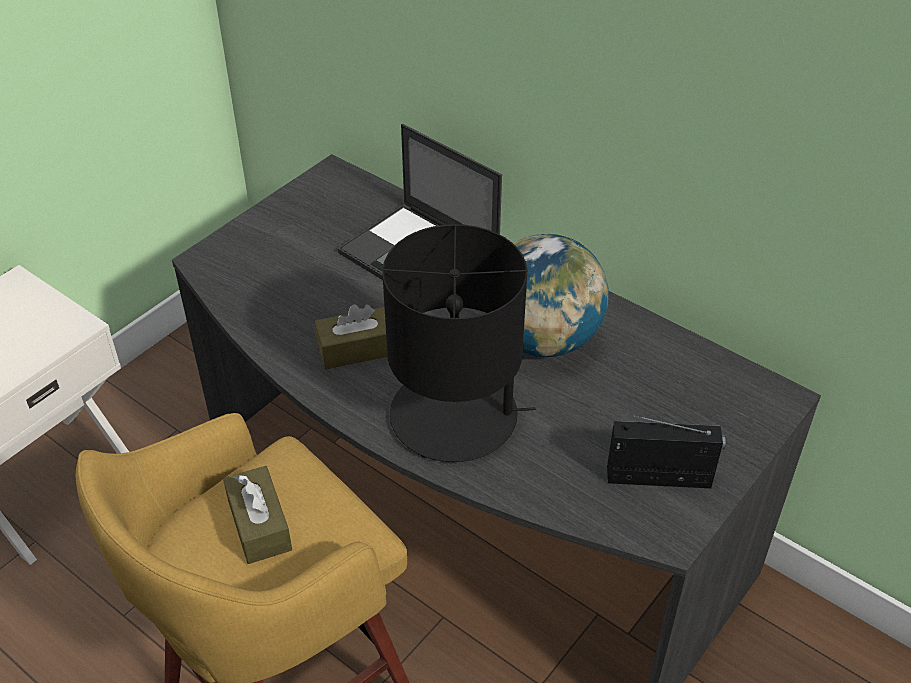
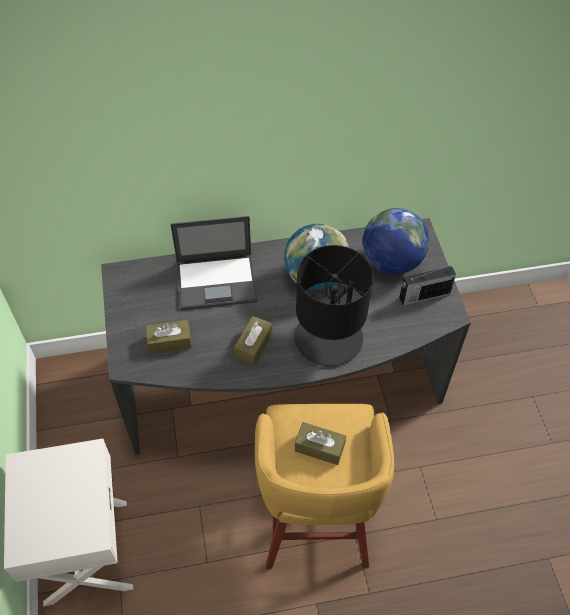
camera: 50 degrees left, 10 degrees up
(279, 273) = (169, 341): none -> brown tissue box
(660, 477) = (423, 296): radio -> radio turned 150 degrees counterclockwise
(676, 402) = (391, 262): none -> globe

